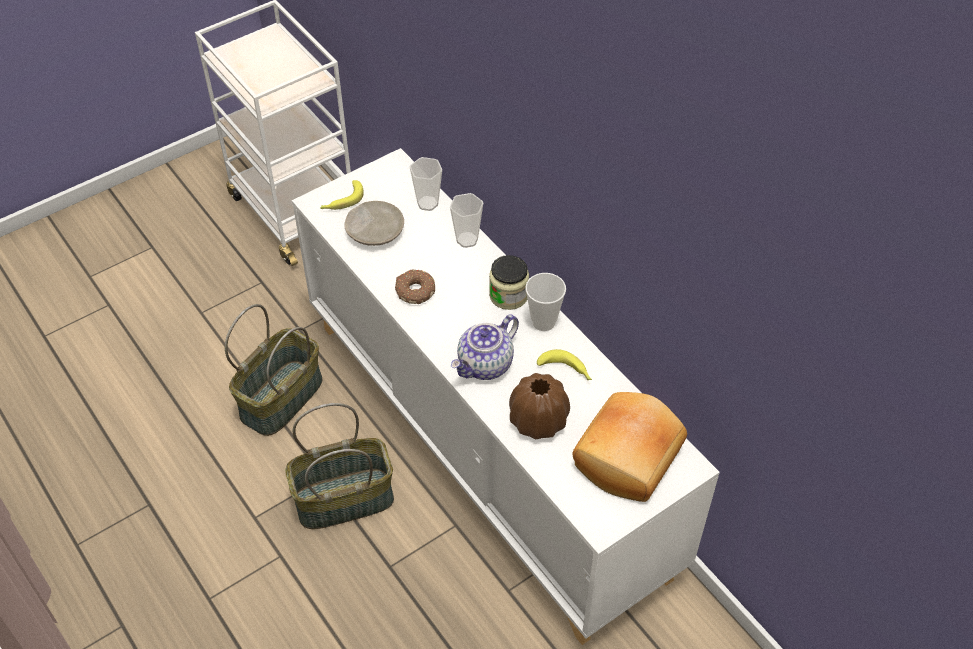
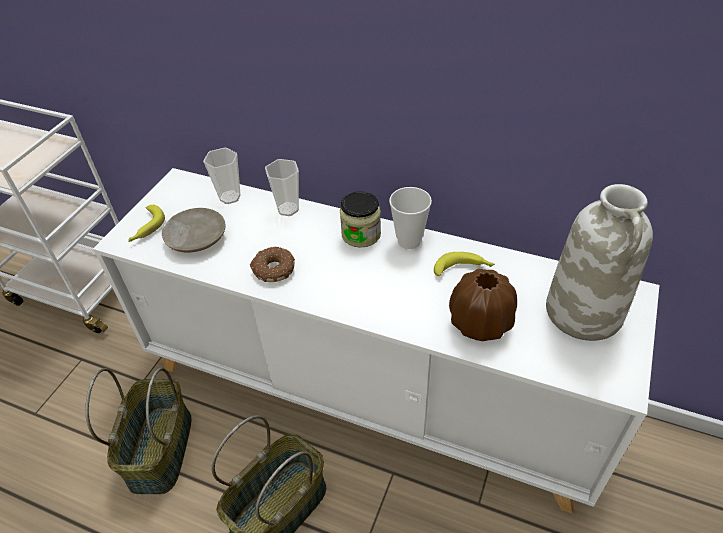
camera: 30 degrees left, 5 degrees down
(485, 365) = (391, 300): teapot -> none
(630, 459) = (585, 313): bread -> white vase

